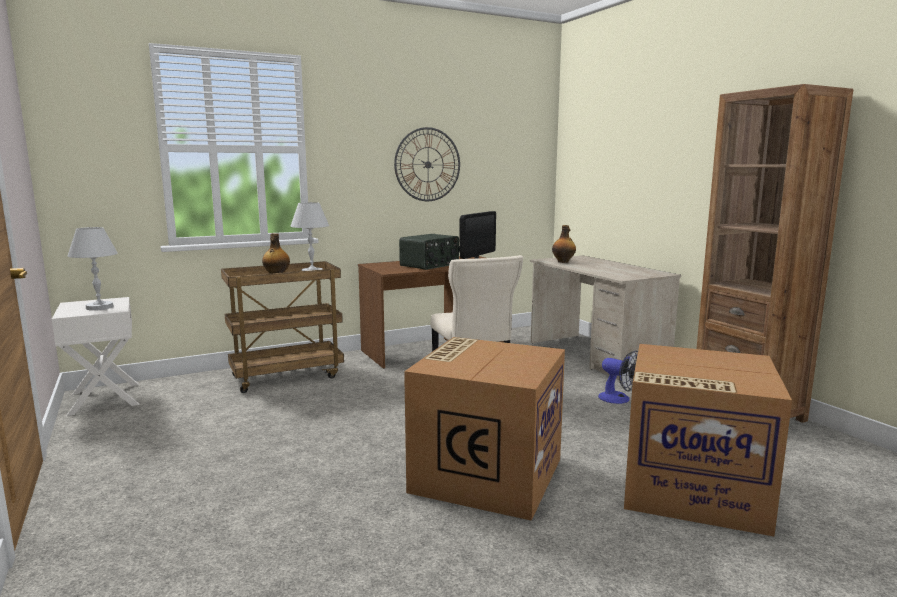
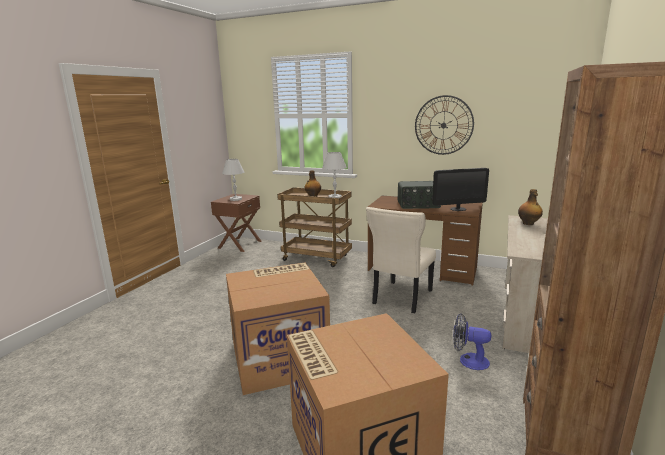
camera: 50 degrees right, 5 degrees up
(103, 399) = (239, 244): white nightstand -> brown nightstand
(619, 399) = (468, 360): fan -> fan turned 105 degrees clockwise

